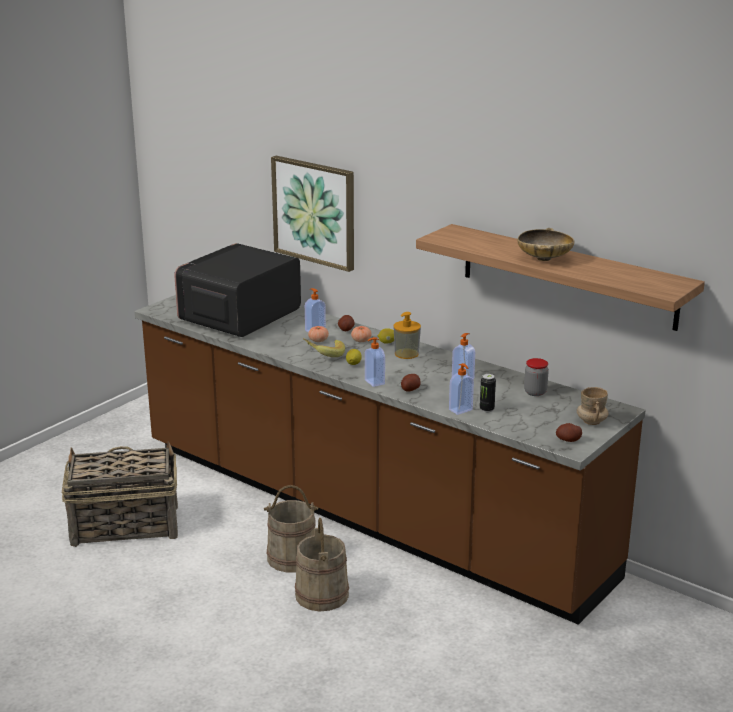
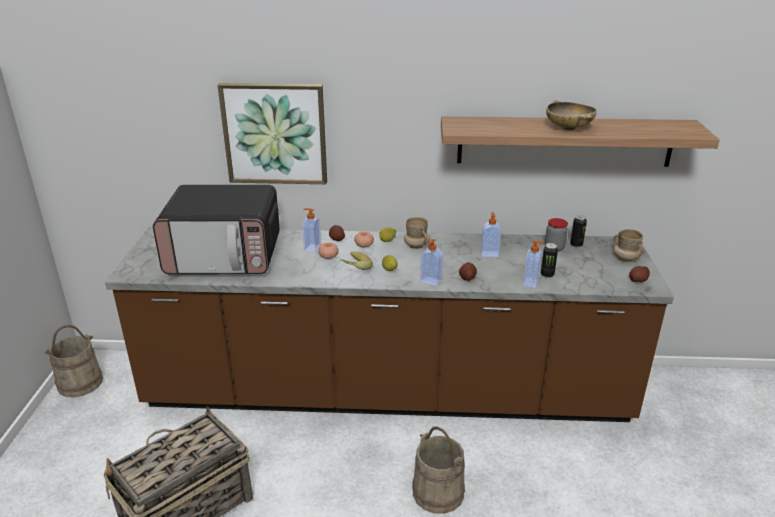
camera: 35 degrees left, 5 degrees up
(239, 317) = (225, 256): microwave -> microwave turned 90 degrees counterclockwise
(292, 557) = (375, 466): beige bucket -> beige bucket (80, 383)
(406, 354) = (416, 246): soap dispenser -> beige mug
(562, 396) = (576, 245): none -> can

